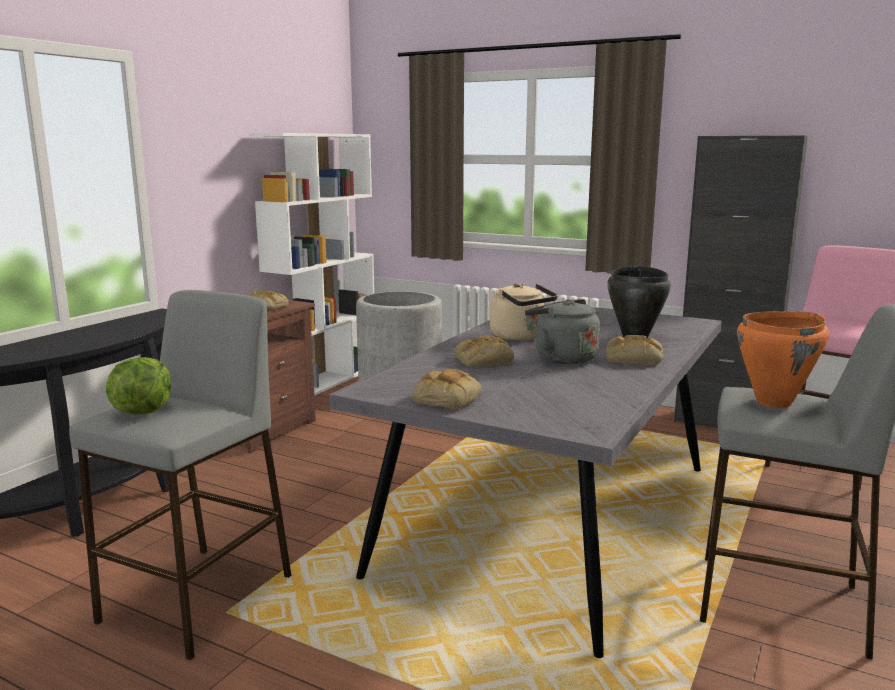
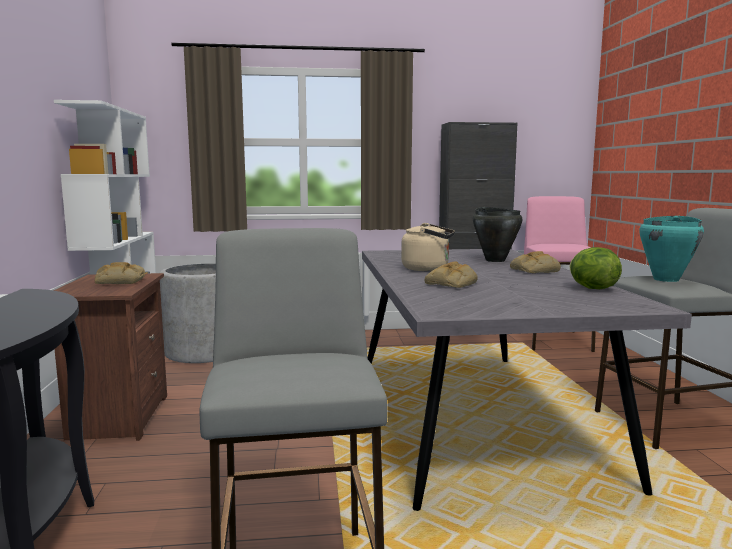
camera: 35 degrees left, 5 degrees down
(142, 411) = (279, 370): lettuce -> lettuce (592, 288)
(446, 398) = (509, 307): bread -> none
(562, 358) = (495, 275): grey kettle -> none
(774, 403) = (666, 279): orange cooking pot -> turquoise cooking pot

